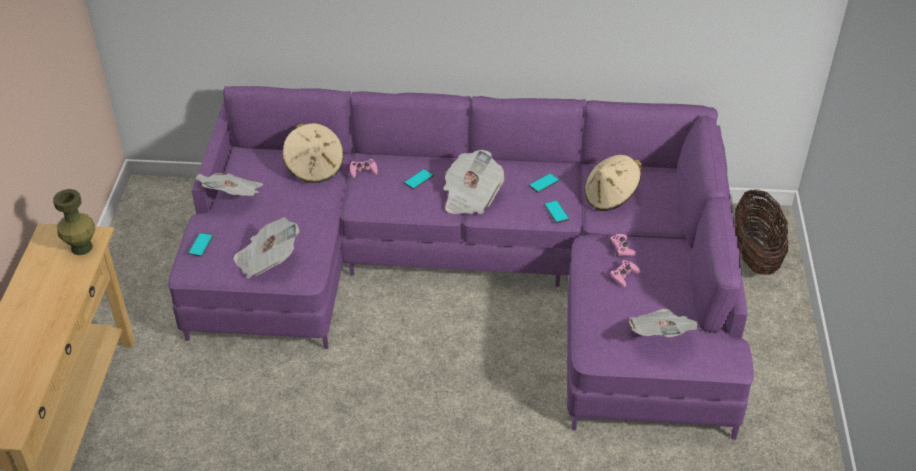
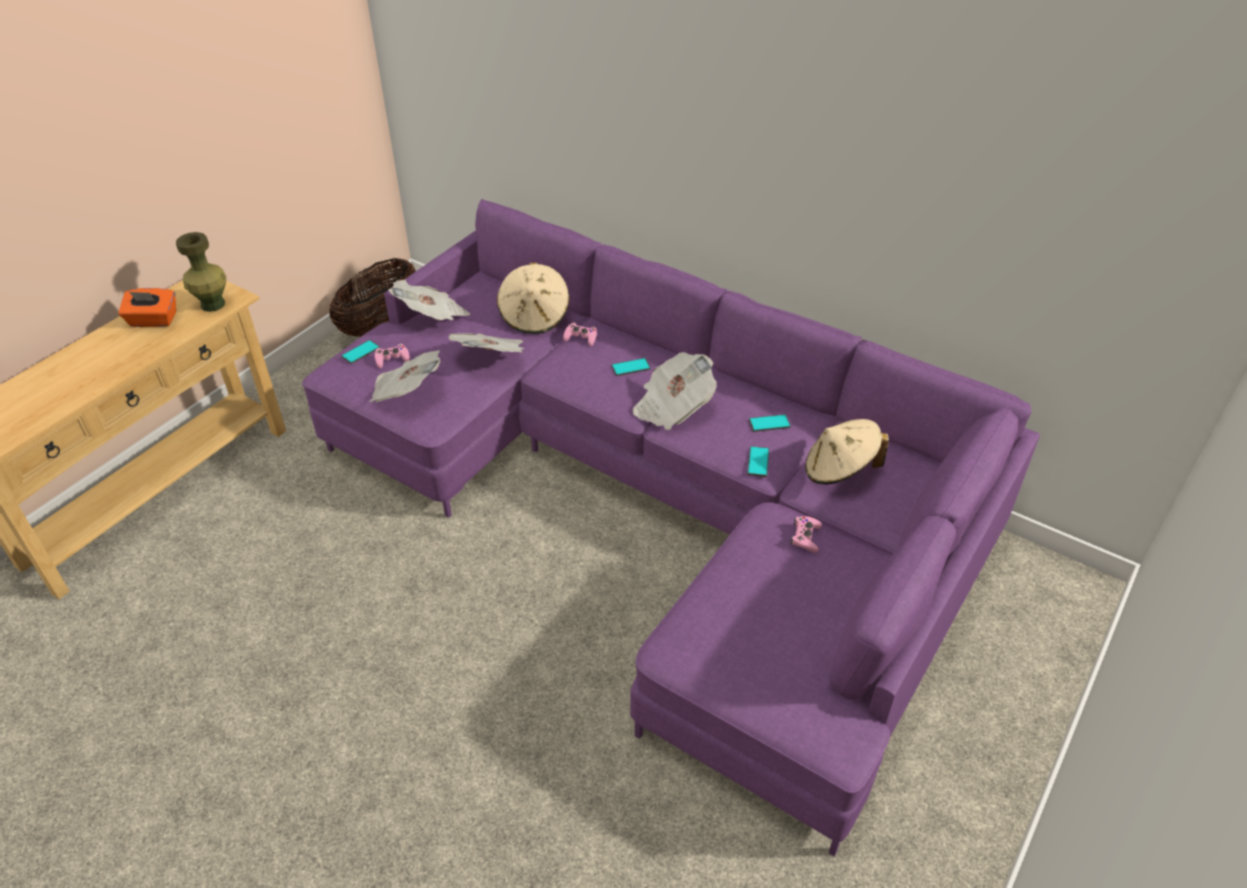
camera: 30 degrees right, 0 degrees up
(43, 278) = (153, 320): none -> orange tissue box
(623, 275) = (781, 571): pink game controller -> pink game controller (392, 359)
(660, 335) = (770, 669): newspaper -> newspaper (492, 358)
(755, 254) = (1030, 623): basket -> basket (380, 323)

